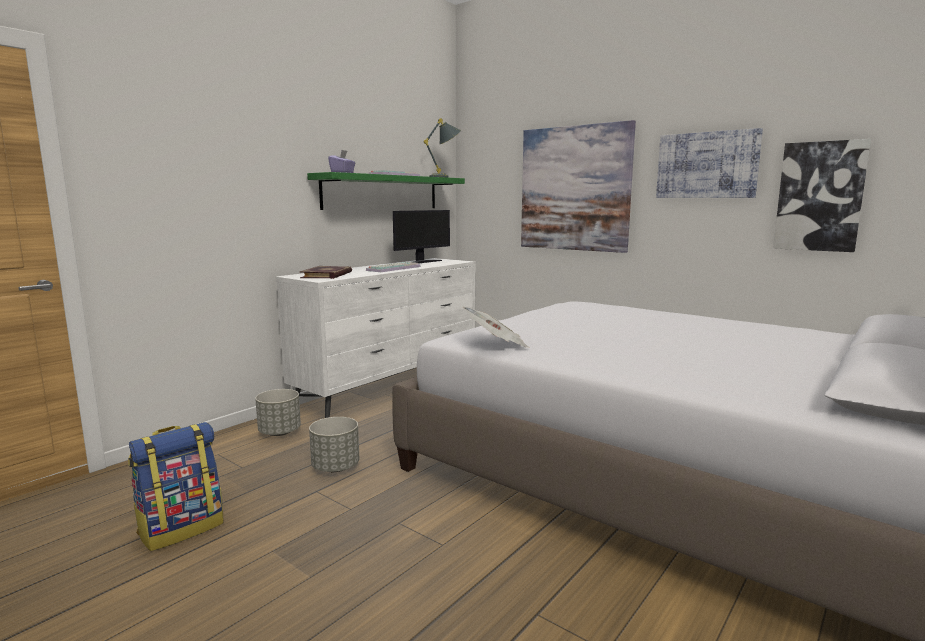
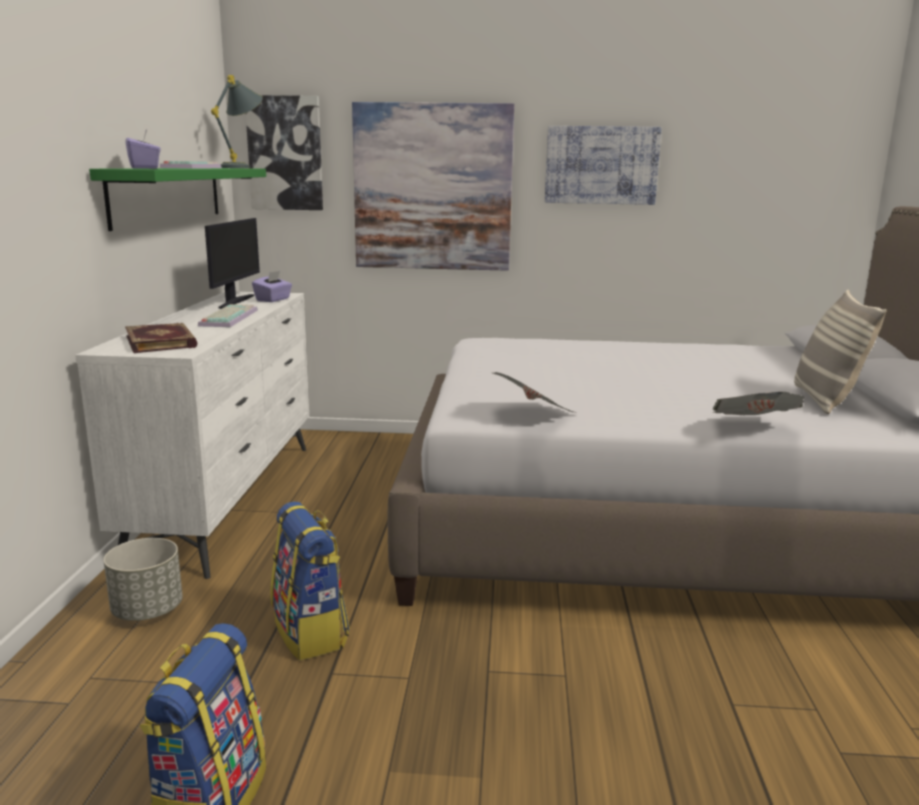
camera: 35 degrees left, 5 degrees up
(336, 467) = (311, 632): grey planter -> backpack
(445, 263) = (273, 300): none -> purple tissue box
(654, 380) = (753, 428): none -> newspaper
(788, 376) = (824, 400): none -> pillow
(819, 196) = (716, 204): picture -> picture (285, 153)

